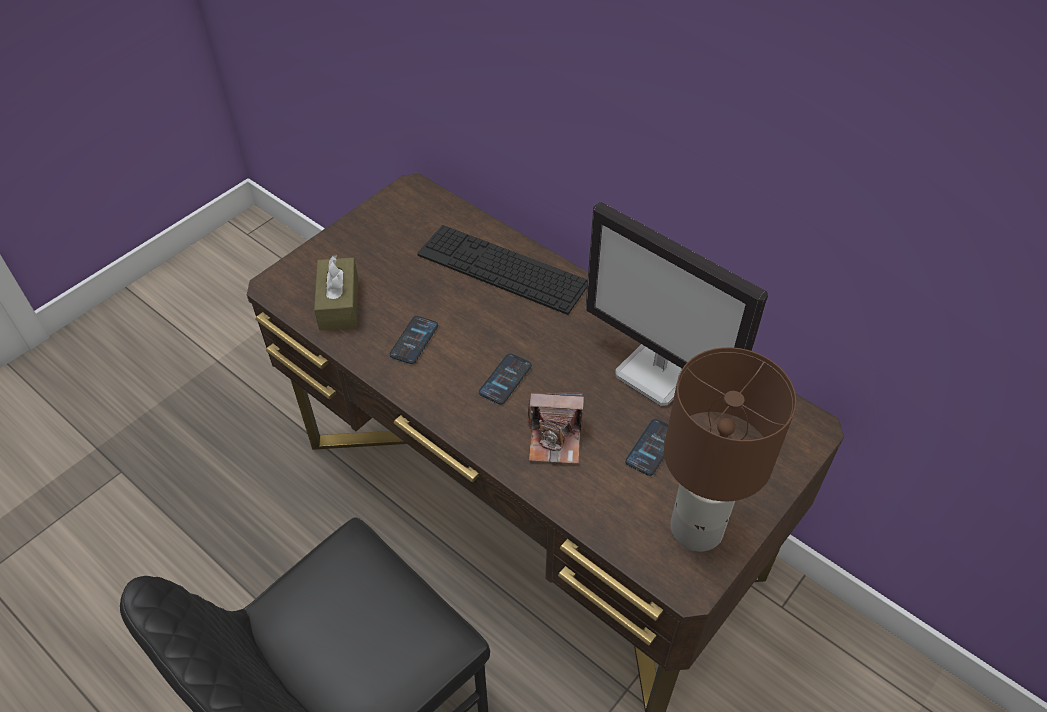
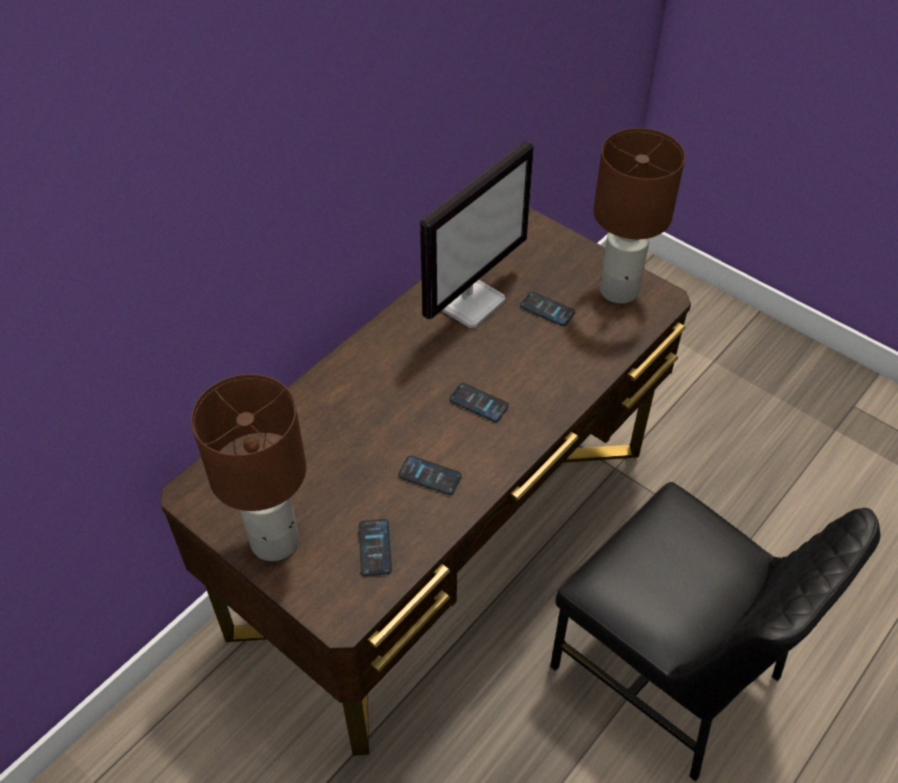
camera: 90 degrees left, 0 degrees up
(339, 304) = (375, 548): brown tissue box -> phone
(358, 241) = (275, 540): none -> brown table lamp
(502, 269) = (333, 407): keyboard -> none
(555, 439) = (543, 369): camera -> none

